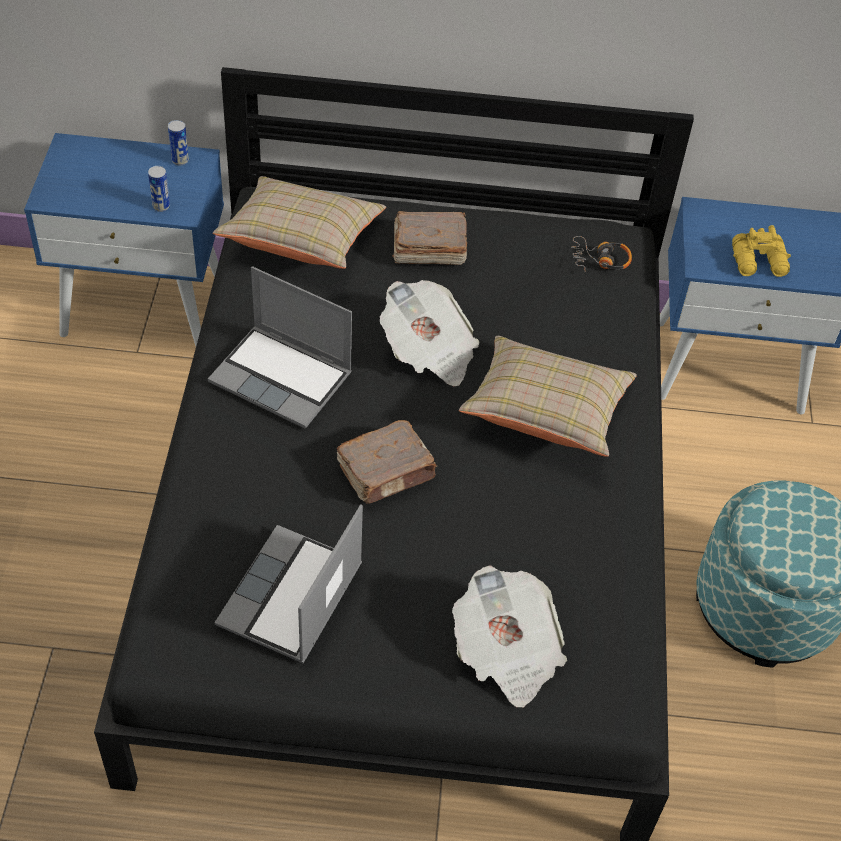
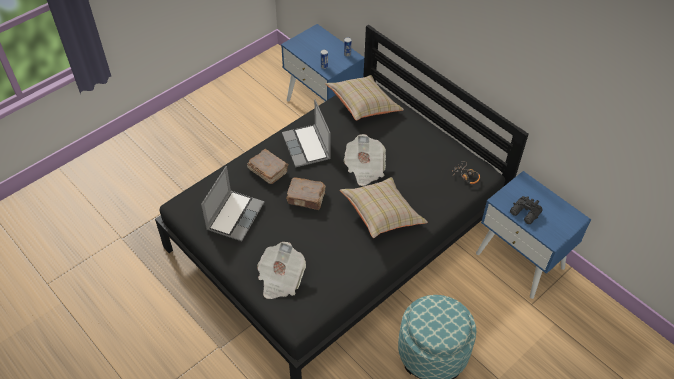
camera: 45 degrees right, 0 degrees up
(291, 598) = (235, 215): laptop -> laptop turned 135 degrees clockwise
(428, 249) = (405, 134): brown book -> brown book (268, 170)
(759, 262) = (525, 213): yellow binoculars -> black binoculars

